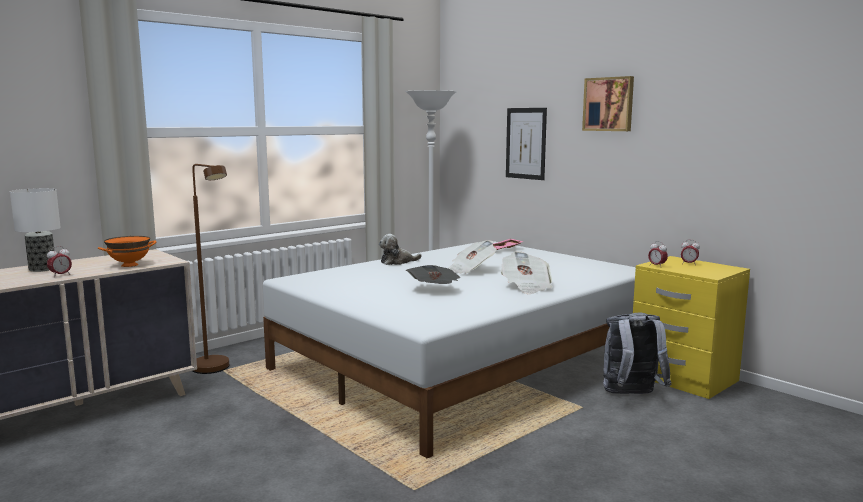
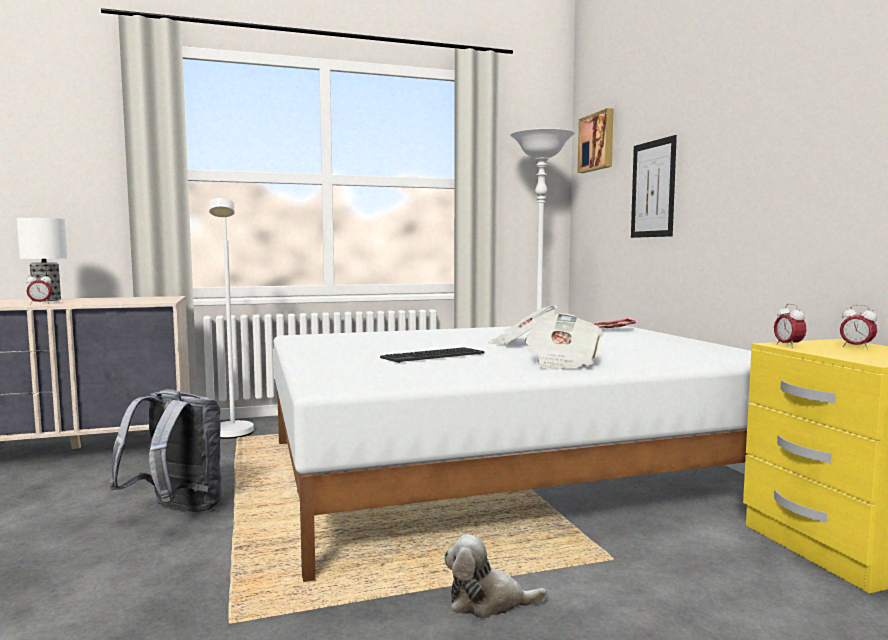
camera: 25 degrees right, 5 degrees down
(129, 265) = (119, 302): orange bowl -> none
(215, 370) = (232, 436): brown floor lamp -> white floor lamp
(397, 262) = (451, 332): plush toy -> plush toy (488, 602)
(434, 290) = (432, 356): newspaper -> keyboard
(609, 104) = (752, 111): picture -> picture (597, 142)
(631, 395) = (717, 557): grey backpack -> grey backpack (176, 511)

